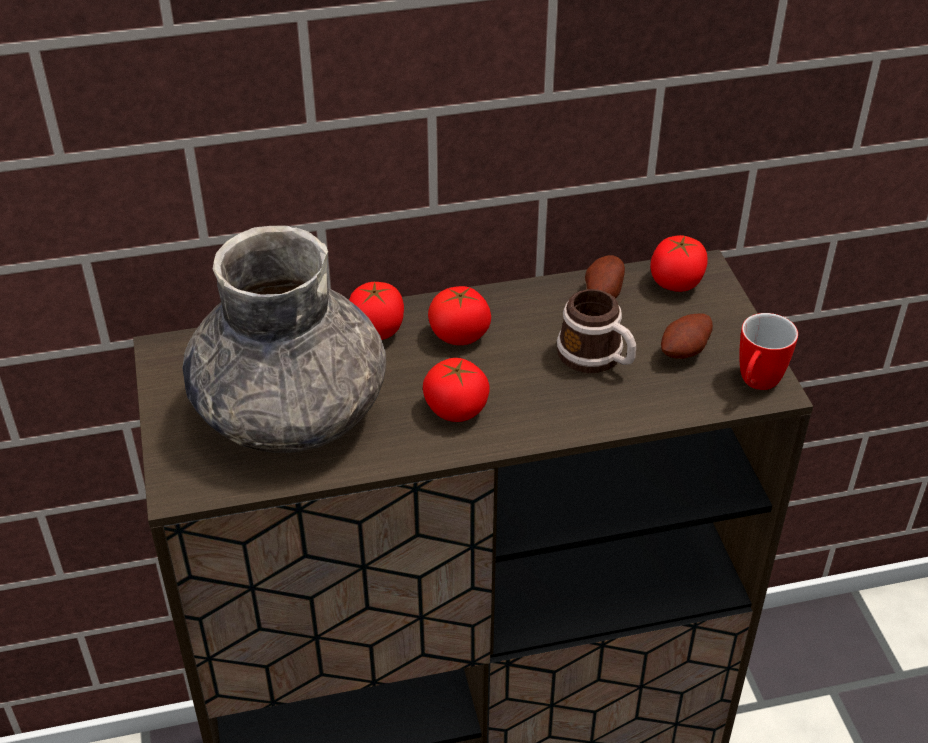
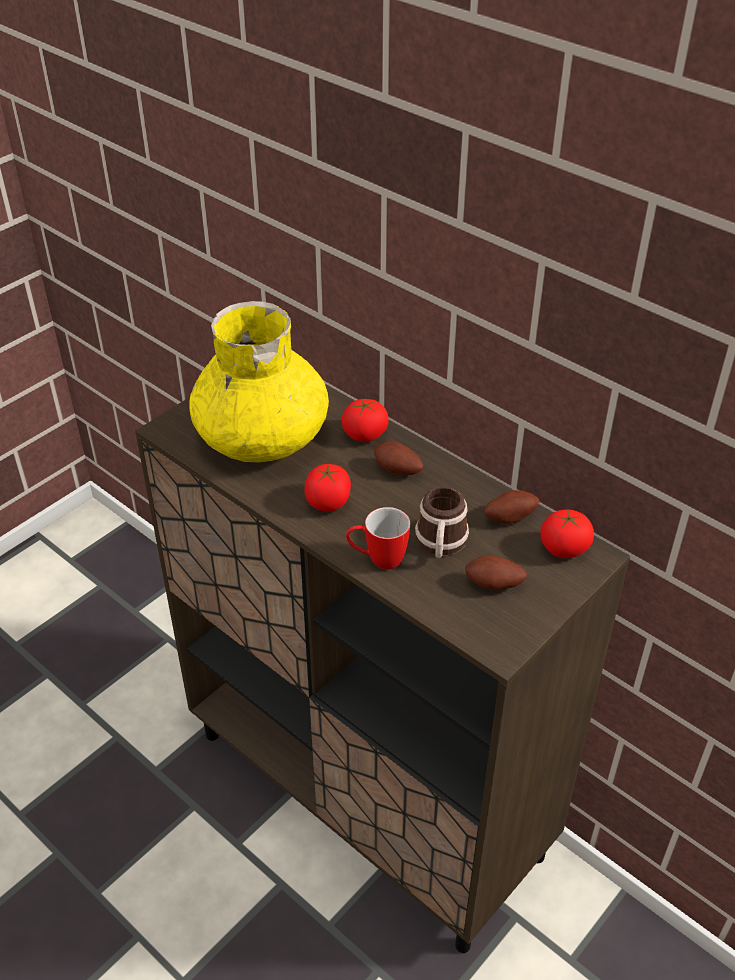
camera: 55 degrees right, 0 degrees up
(291, 411) = (262, 437): grey vase -> yellow vase
(459, 335) = (397, 471): tomato -> potato
(755, 385) = (496, 638): mug -> mug (377, 559)

